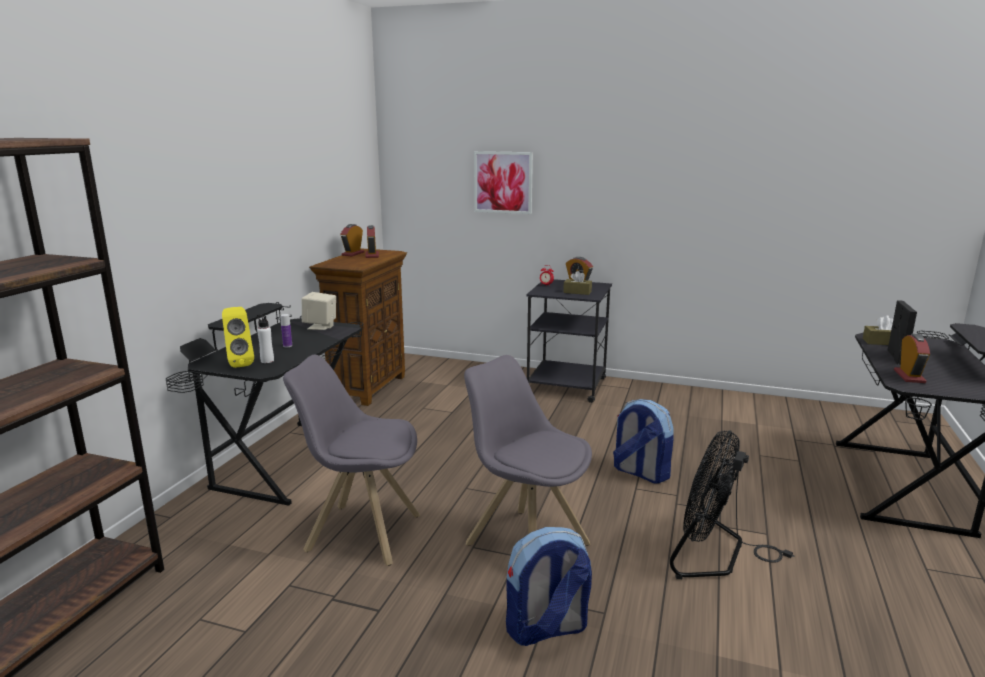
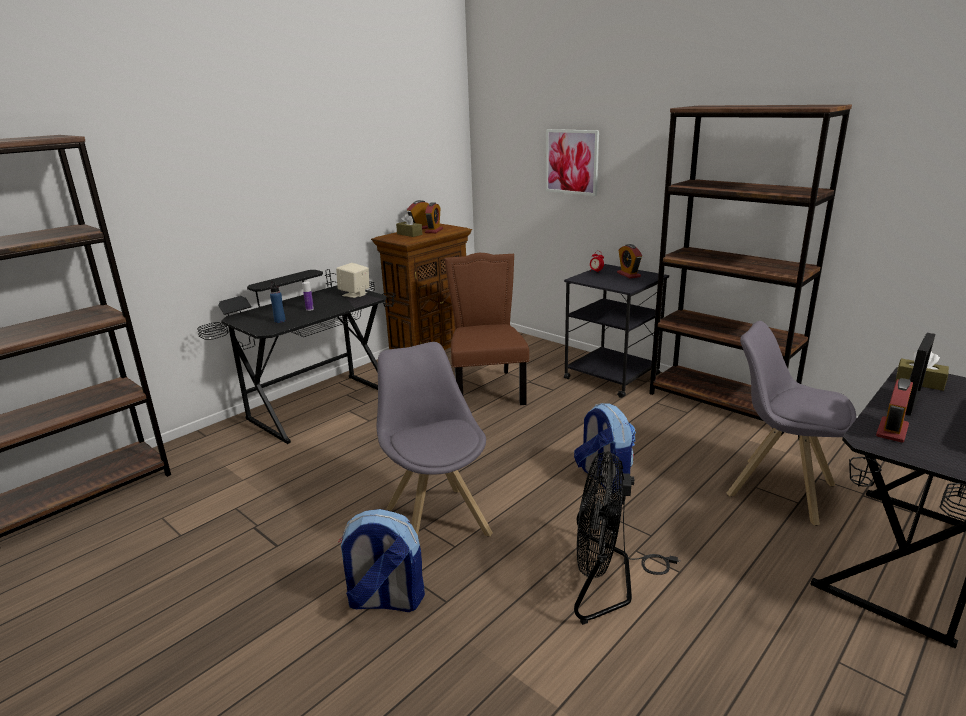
camera: 25 degrees right, 5 degrees up
(240, 364) = (258, 321): yellow speaker -> none
(267, 361) = (280, 321): white bottle -> blue bottle
(362, 533) = (319, 479): grey chair -> grey chair (779, 490)
(462, 415) = (487, 390): none -> brown chair
(577, 292) = (618, 282): brown tissue box -> brown tissue box (409, 234)
(674, 394) = (720, 402): none -> brown bookcase
(718, 550) = (609, 575): black fan -> black fan turned 45 degrees counterclockwise

